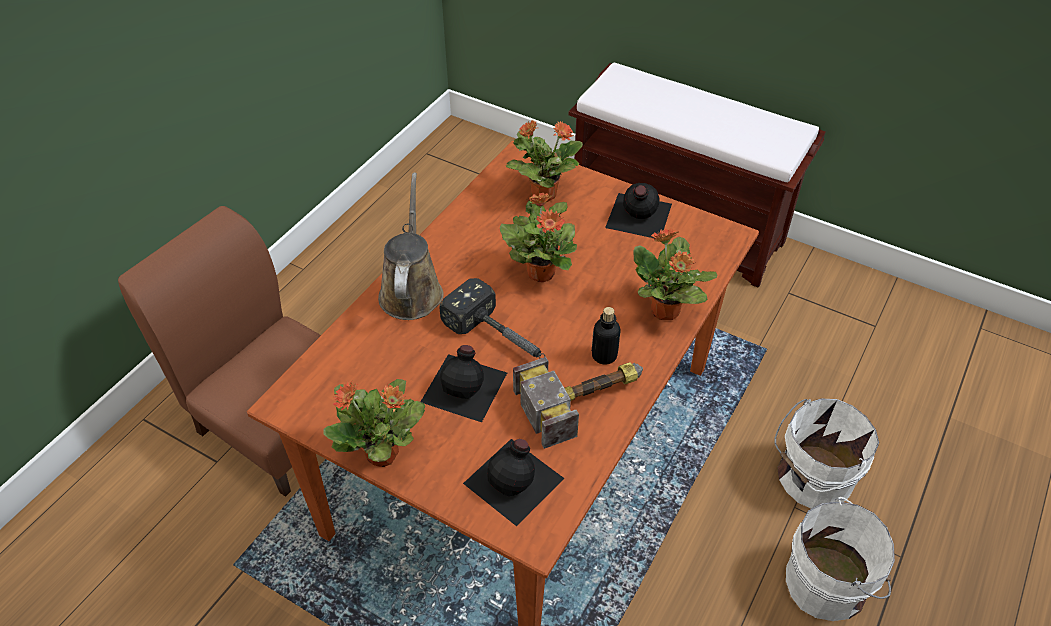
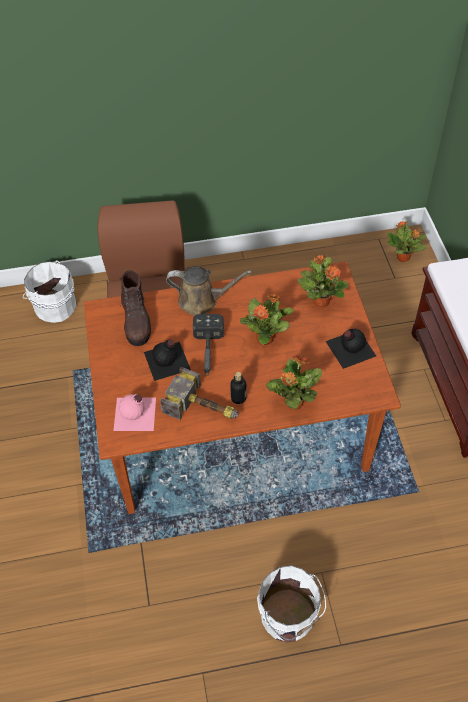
camera: 50 degrees right, 5 degrees up
(362, 377) = (137, 323): none -> brown boot
(383, 454) = (105, 360): potted plant -> potted plant (403, 258)
(411, 290) = (202, 301): brown watering can -> brown watering can turned 45 degrees clockwise
(515, 480) = (135, 414): black bottle -> pink bottle
(811, 478) = (349, 569): white bucket -> white bucket (54, 306)

